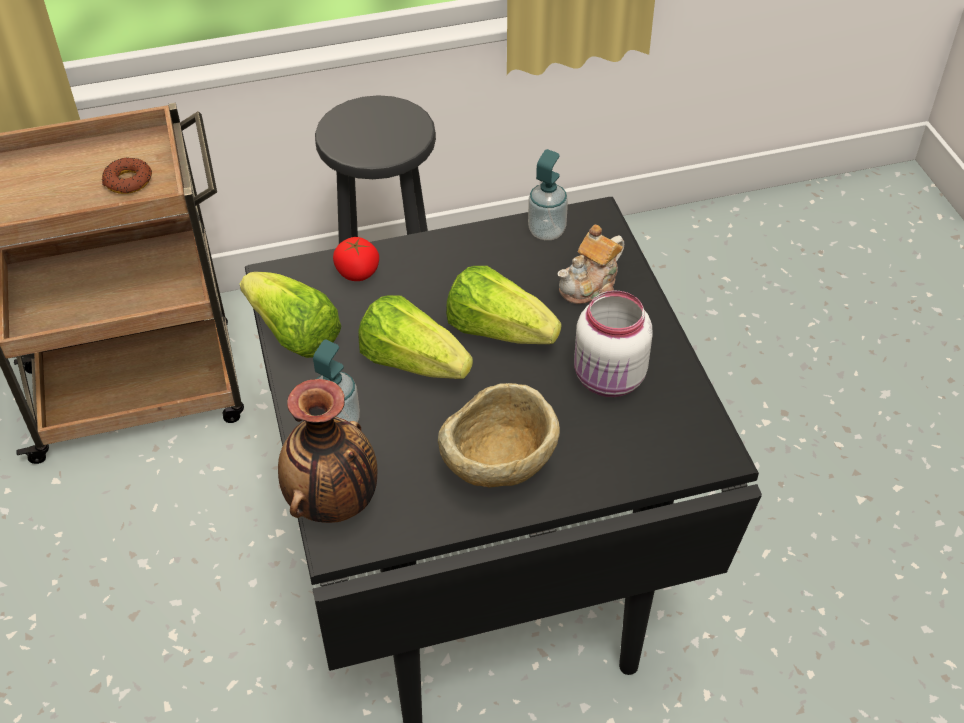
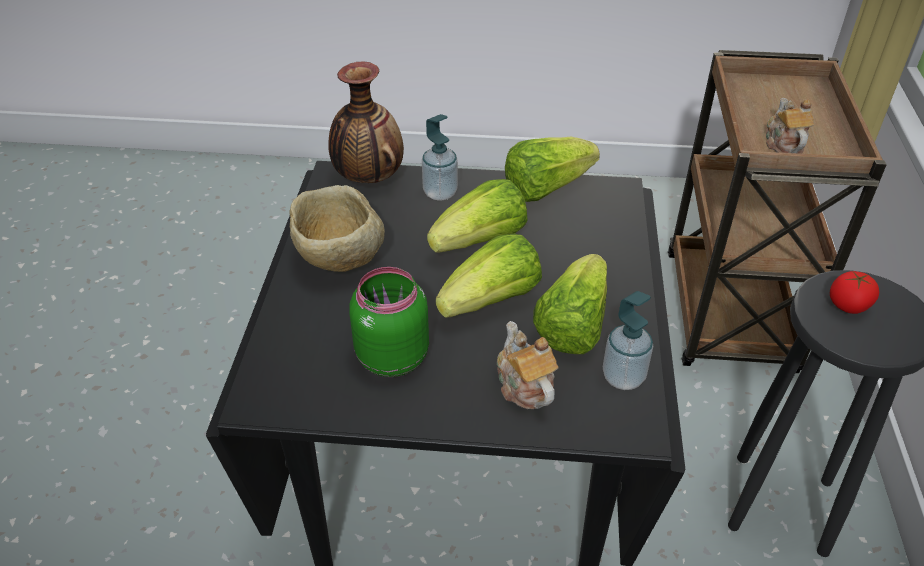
camera: 110 degrees right, 5 degrees down
(128, 181) = (783, 143): donut -> teapot
(357, 272) = (607, 233): tomato -> tomato (848, 305)
(502, 271) = (572, 325): none -> lettuce
(610, 379) = (390, 357): white jar -> green jar

